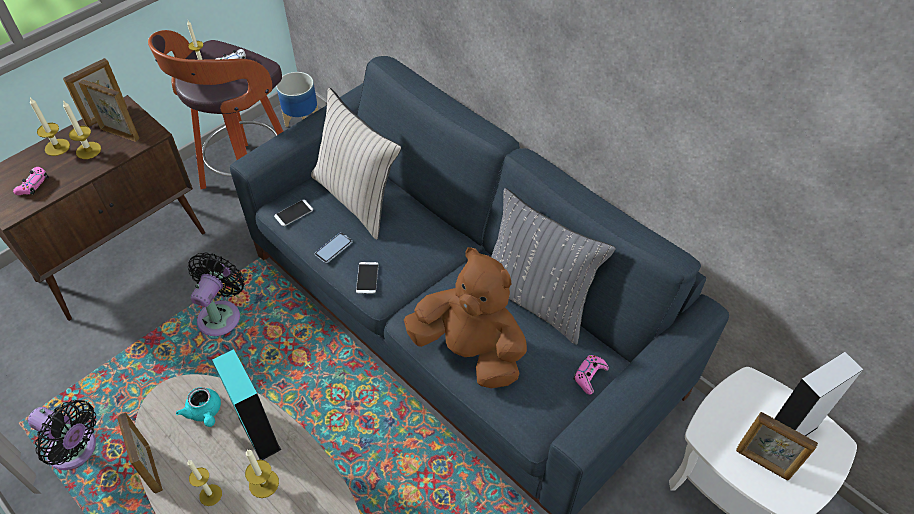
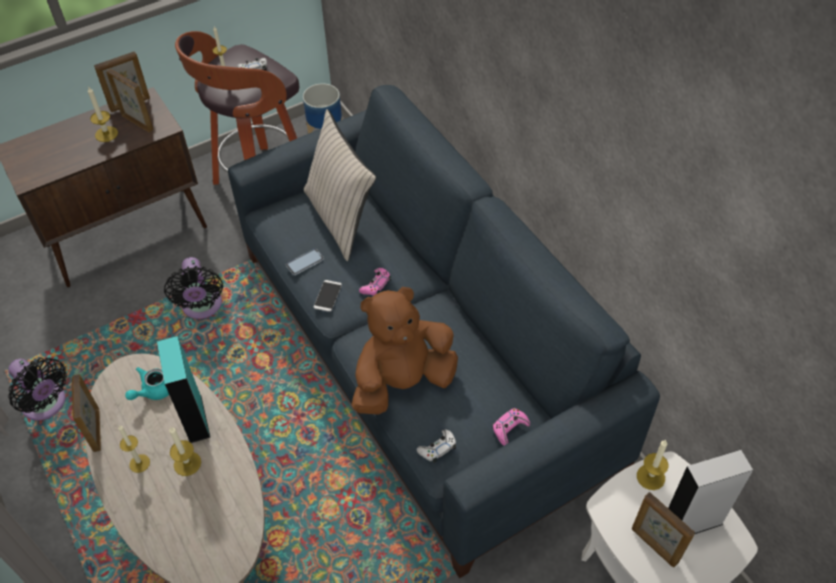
camera: 15 degrees right, 0 degrees up
(33, 185) = (52, 158): pink game controller -> pink game controller (376, 285)
(57, 147) = (80, 127): candle -> candle (650, 477)
(205, 412) = (153, 391): turquoise teapot -> turquoise teapot turned 60 degrees clockwise
(221, 315) = (202, 307): black fan -> black fan turned 135 degrees clockwise
(294, 213) = (278, 223): phone -> none
(470, 351) = (403, 382): brown plush toy -> brown plush toy turned 75 degrees counterclockwise
(526, 411) = (437, 448): none -> white game controller
(536, 299) = (482, 346): grey pillow -> none

